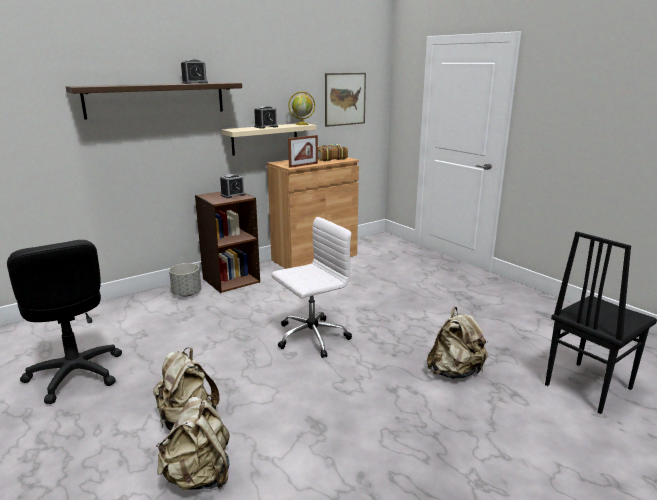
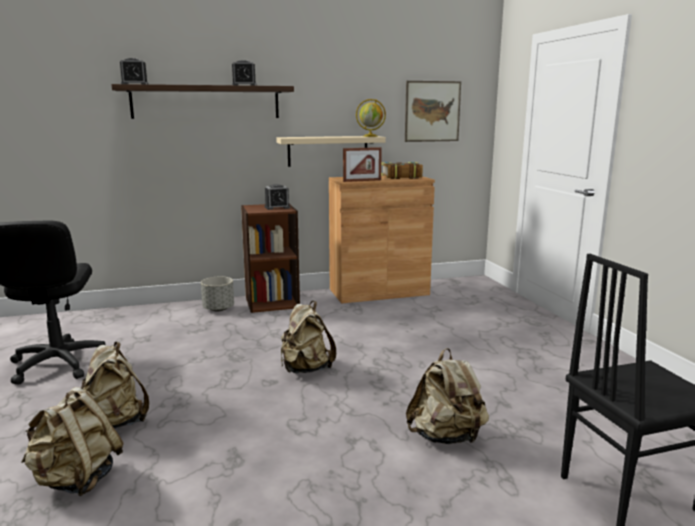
camera: 20 degrees right, 5 degrees down
(266, 127) = (326, 136): alarm clock -> alarm clock (134, 84)
(310, 337) = (305, 369): white office chair -> beige backpack

